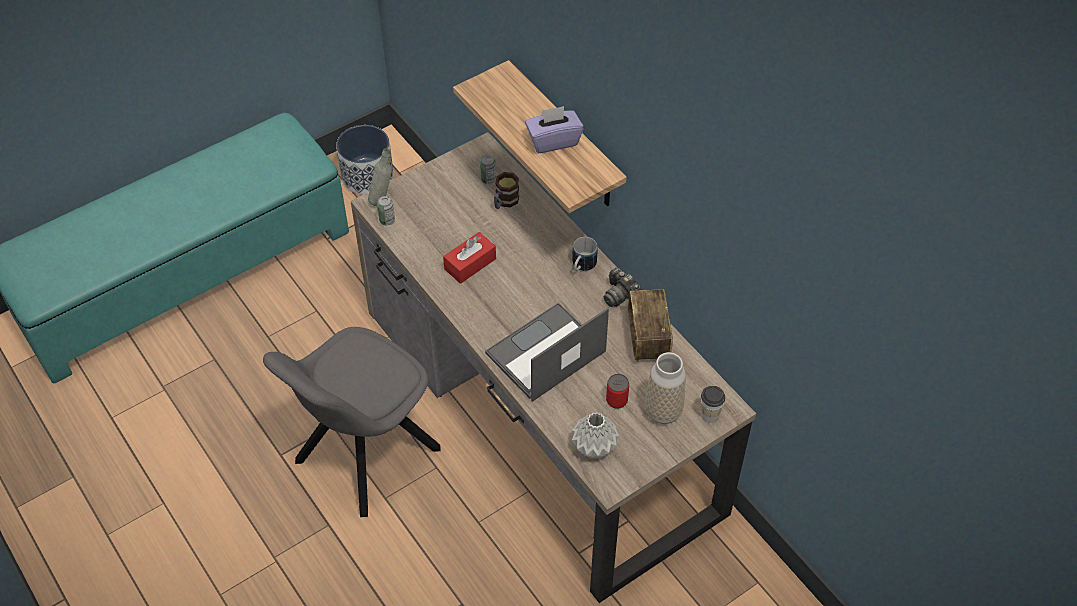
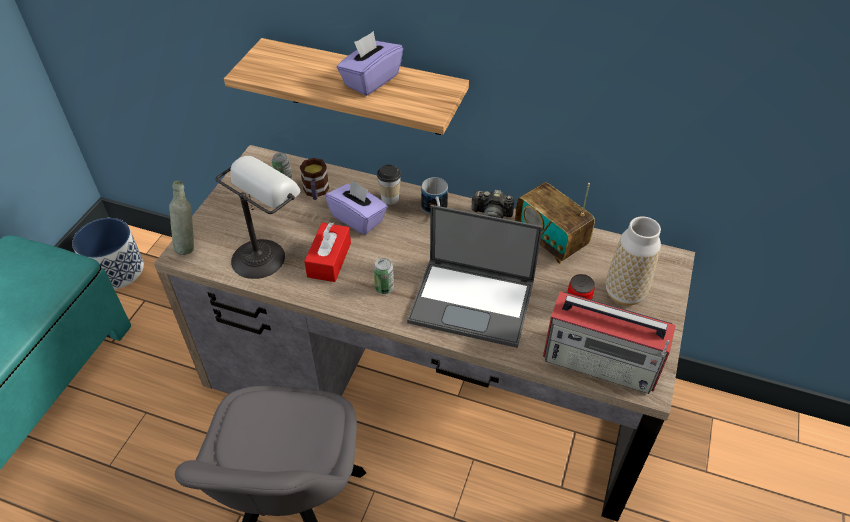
camera: 35 degrees left, 5 degrees down
(387, 220) = (209, 262): can -> can (384, 288)
(431, 232) = (265, 251): none -> table lamp
(517, 241) = (358, 219): none -> purple tissue box
(545, 353) = (473, 301): laptop -> laptop turned 90 degrees counterclockwise
(594, 449) = (602, 362): grey vase -> radio
(709, 414) = (662, 274): cup -> cup (390, 198)

